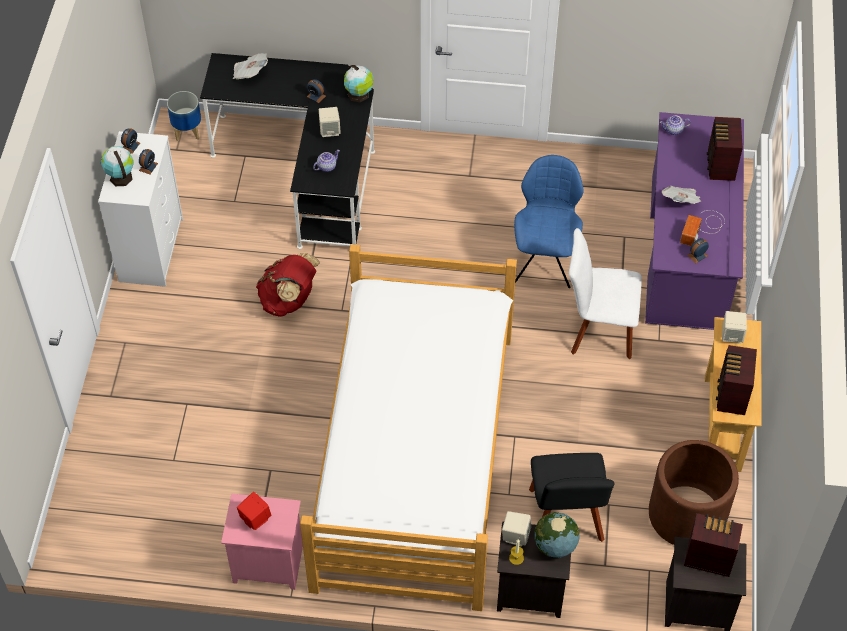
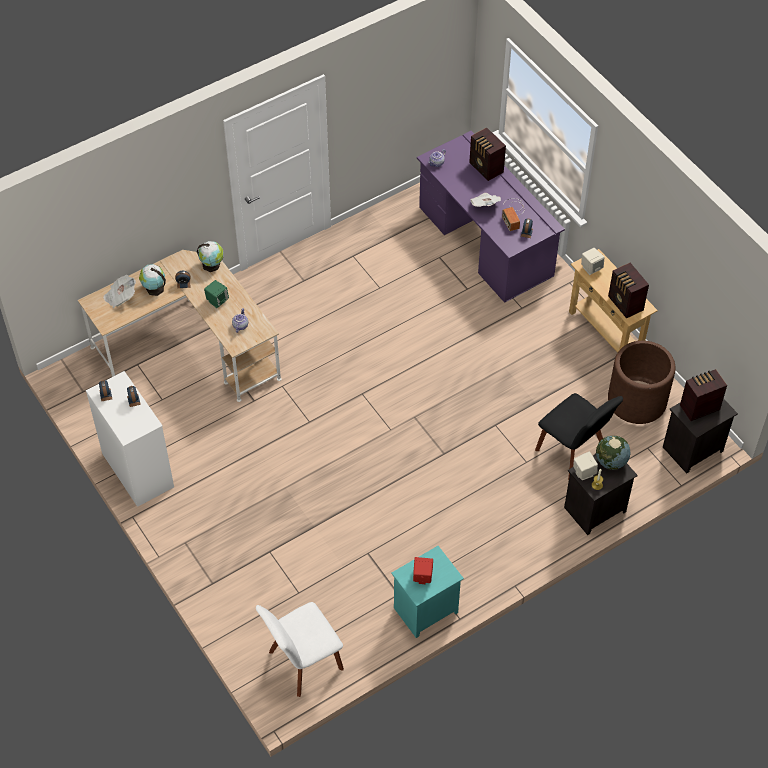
camera: 40 degrees left, 0 degrees up
(120, 177) = (121, 419): globe -> globe (154, 288)
(188, 131) = (78, 374): planter -> none
(266, 565) = (425, 611): pink nightstand -> turquoise nightstand
(289, 301) = (268, 439): red backpack -> none
(308, 169) = (191, 345): black desk -> beige desk
(330, 130) = (217, 300): beige speaker -> green speaker
(414, 460) = (449, 482): bed -> none
(545, 261) = (406, 304): blue chair -> none
(598, 330) = (480, 325): white chair -> white chair (302, 663)

